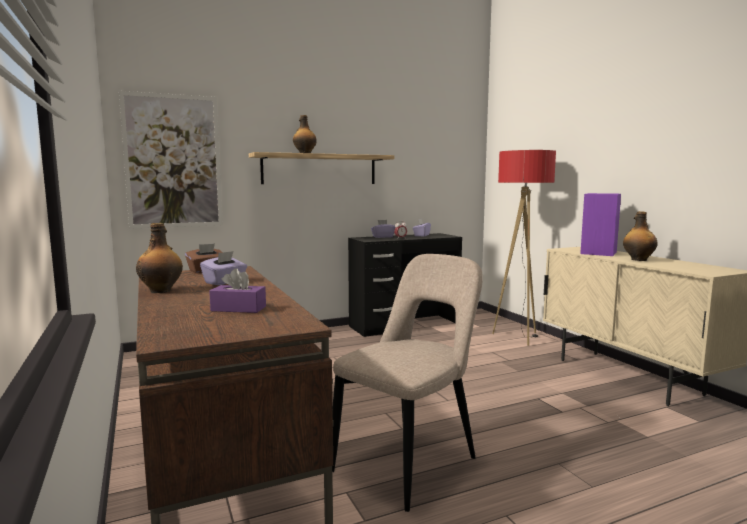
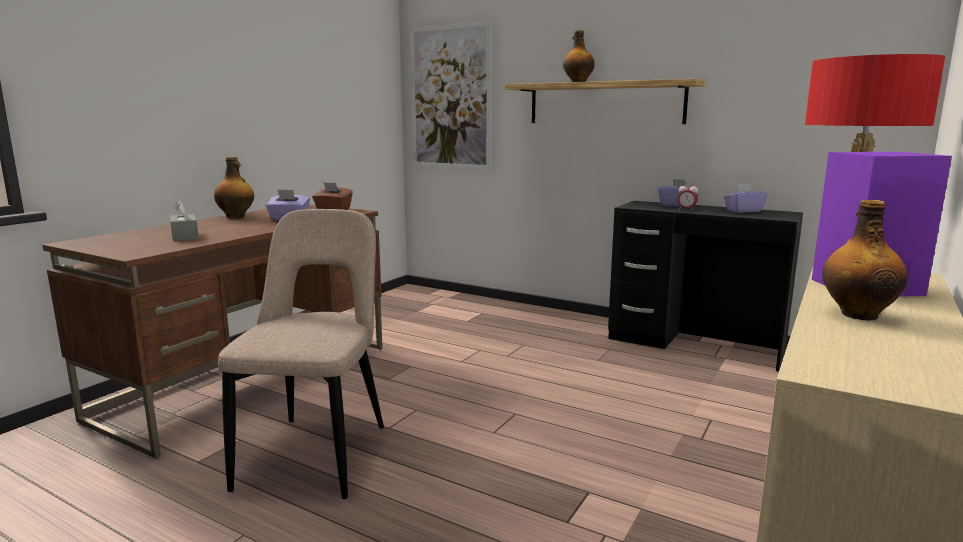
camera: 55 degrees right, 5 degrees up
(238, 309) = (185, 236): purple tissue box -> grey tissue box
(410, 462) = (317, 452): beige chair -> beige chair turned 90 degrees counterclockwise

